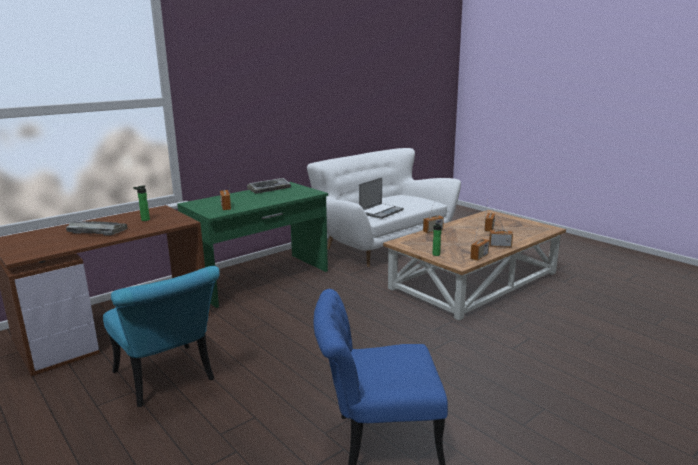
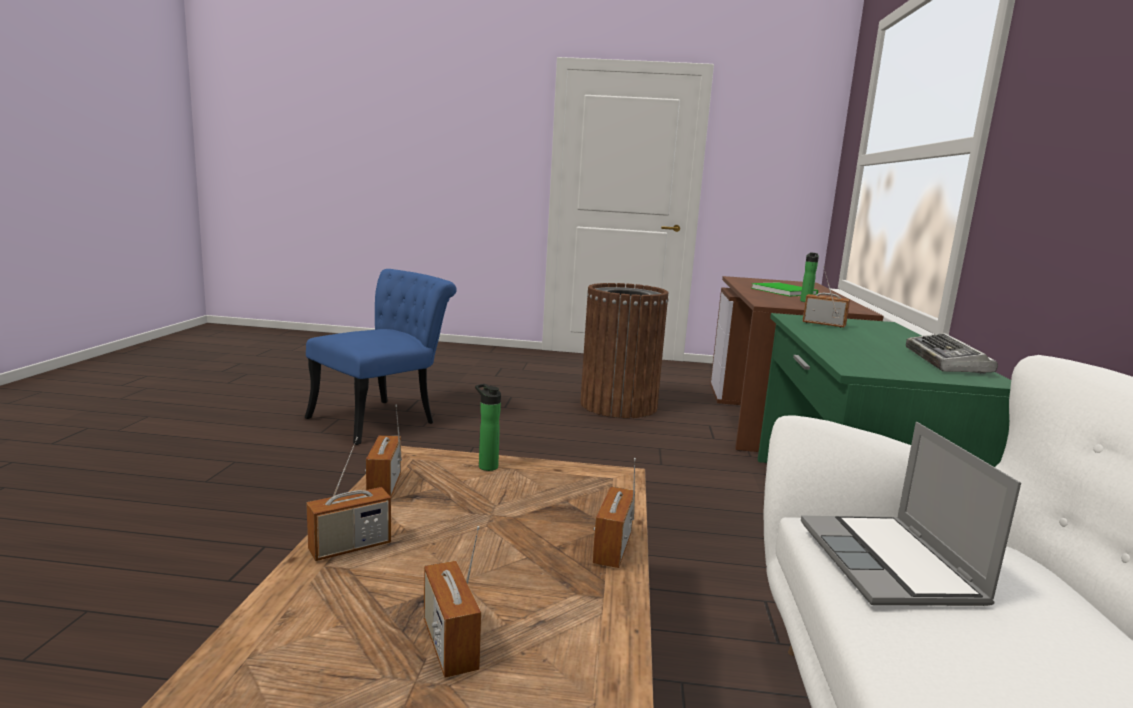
camera: 135 degrees right, 5 degrees down
(97, 231) = (783, 291): keyboard -> green book
(168, 380) = (618, 405): turquoise chair -> brown trash can

